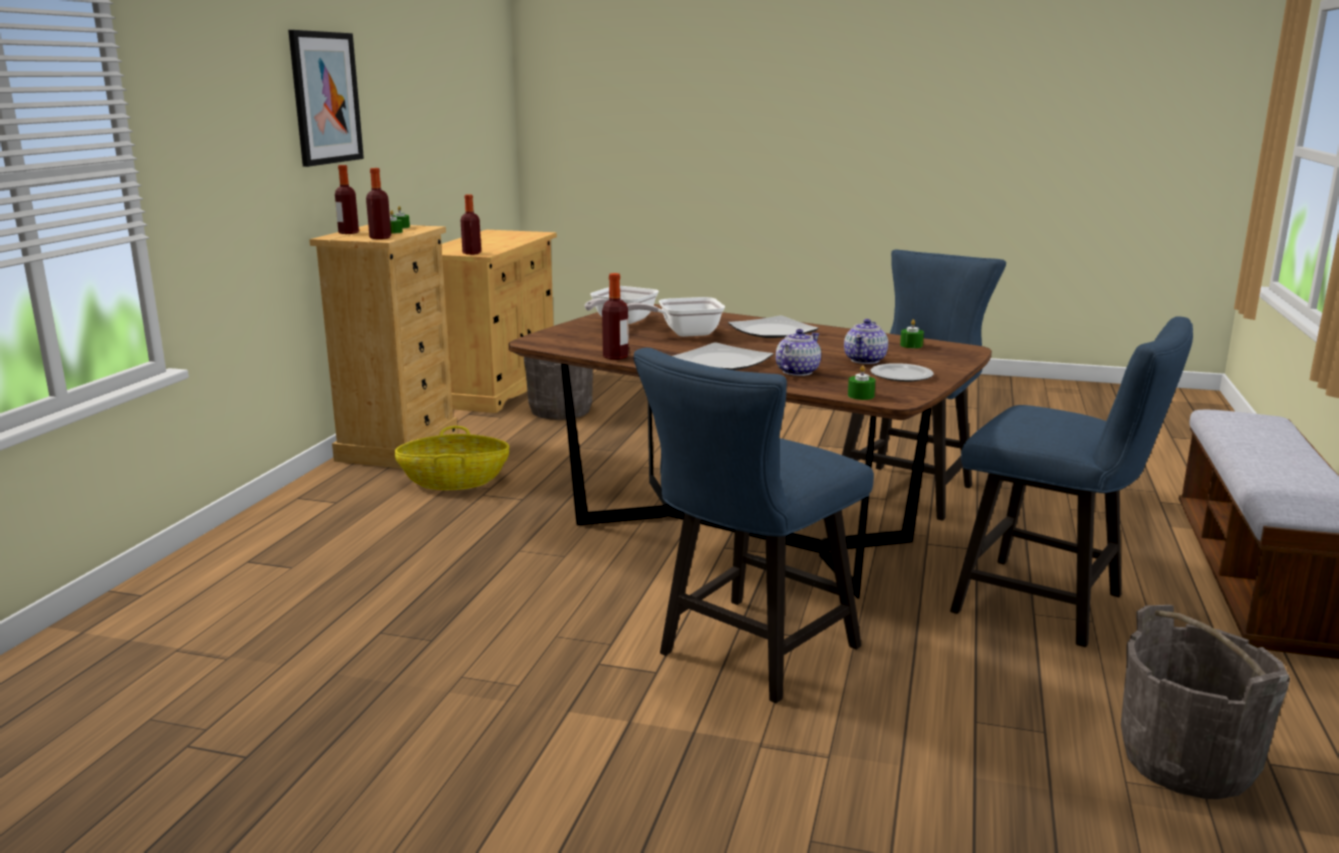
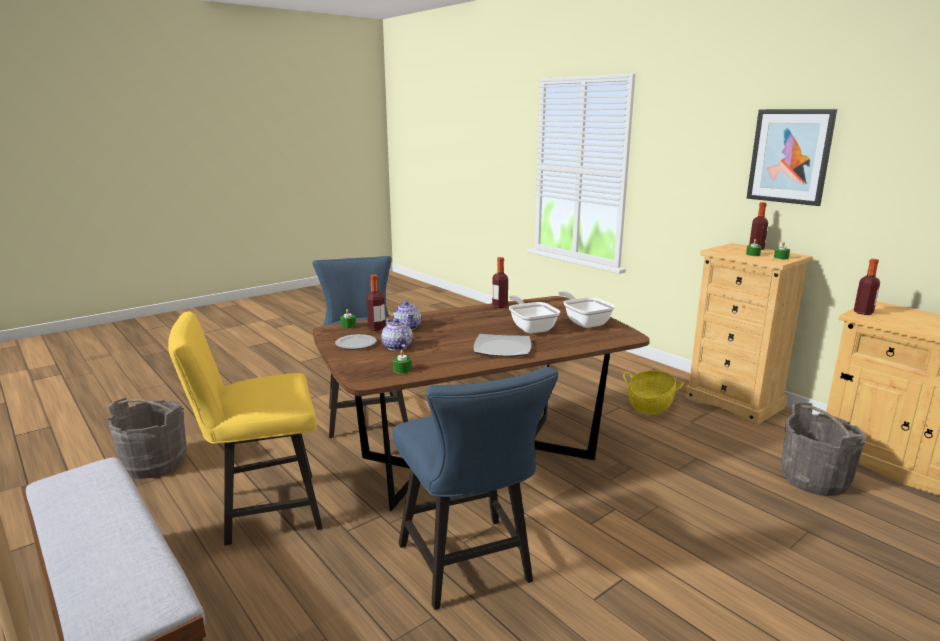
camera: 125 degrees right, 0 degrees up
(380, 237) = (724, 251): bottle -> bottle (376, 328)
(683, 333) = (531, 328): frying pan -> frying pan turned 45 degrees counterclockwise
(723, 362) = (453, 320): plate -> none
(1051, 606) = (262, 511): blue chair -> yellow chair

